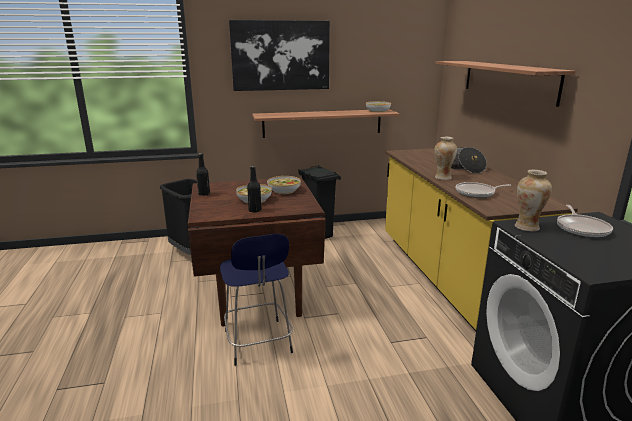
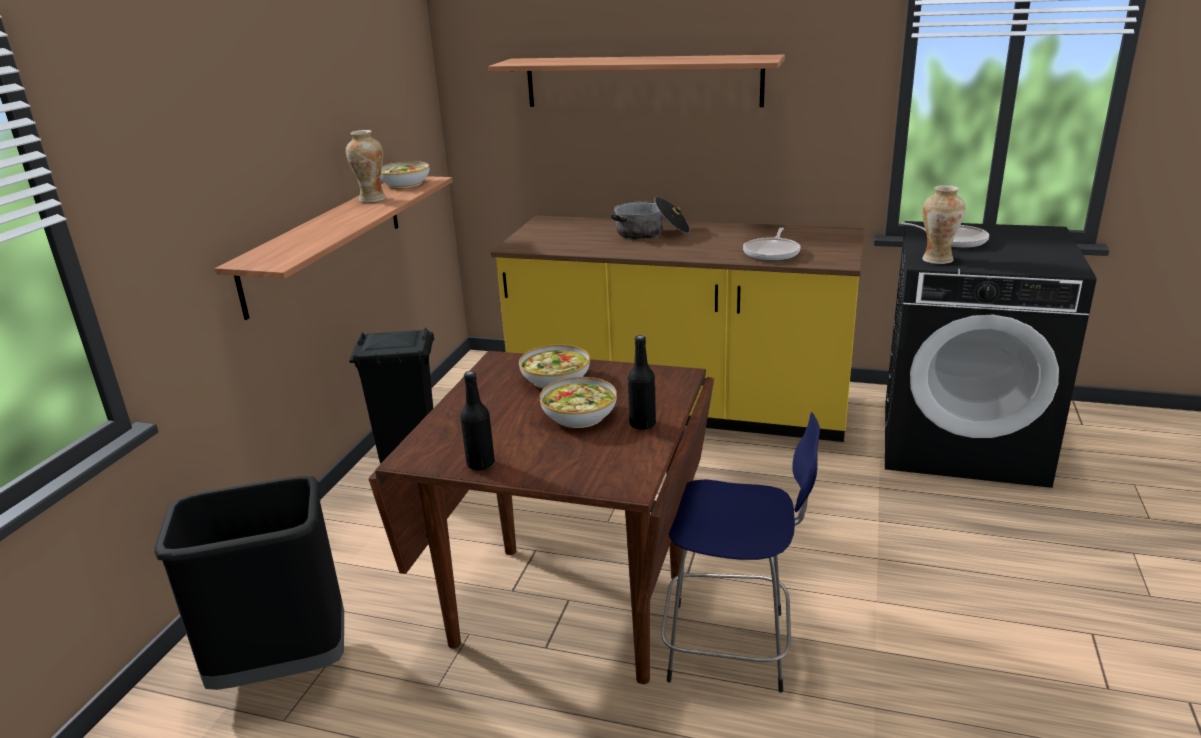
camera: 60 degrees left, 5 degrees up
(280, 55) = (232, 105): picture -> none
(443, 177) = (687, 253): vase -> vase (372, 199)

